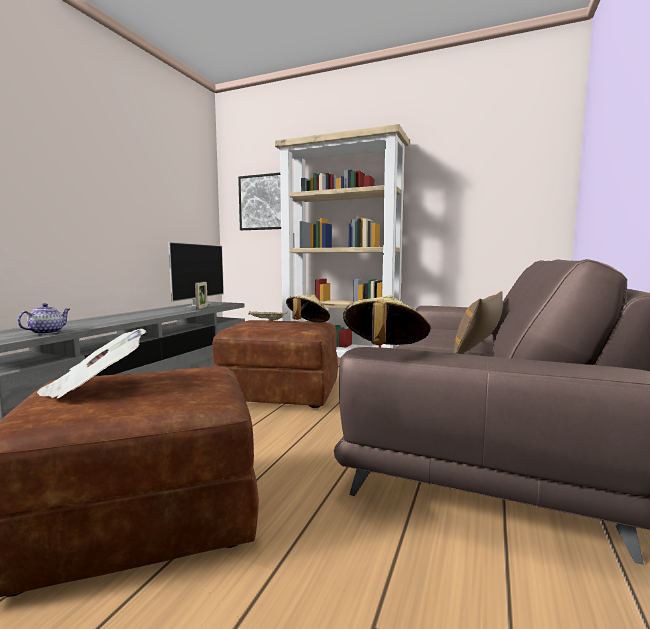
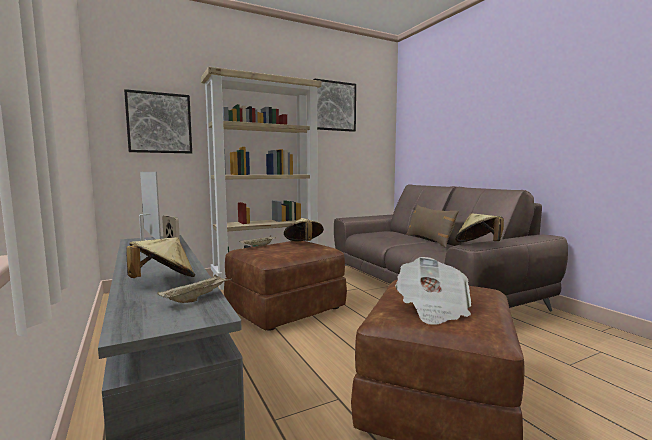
camera: 50 degrees left, 0 degrees up
(47, 332) = (197, 298): teapot -> beige tray
(89, 322) = (163, 281): none -> beige hat
(454, 153) = (334, 106): none -> picture

